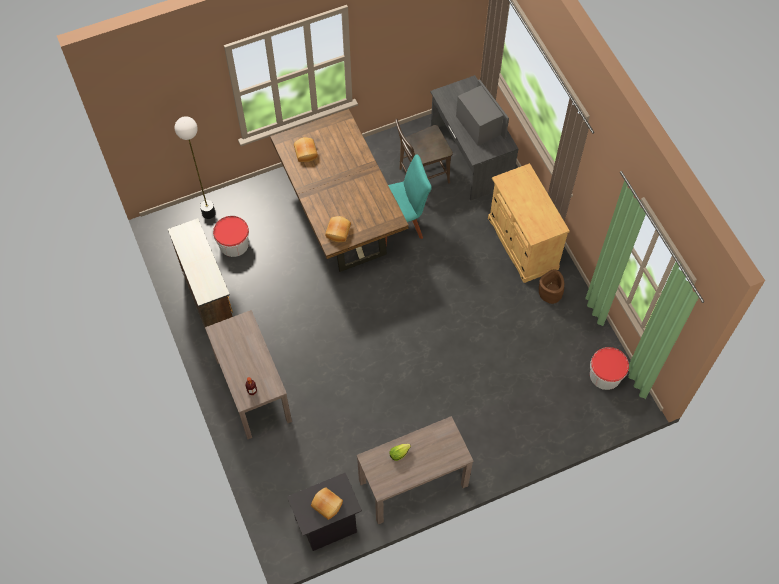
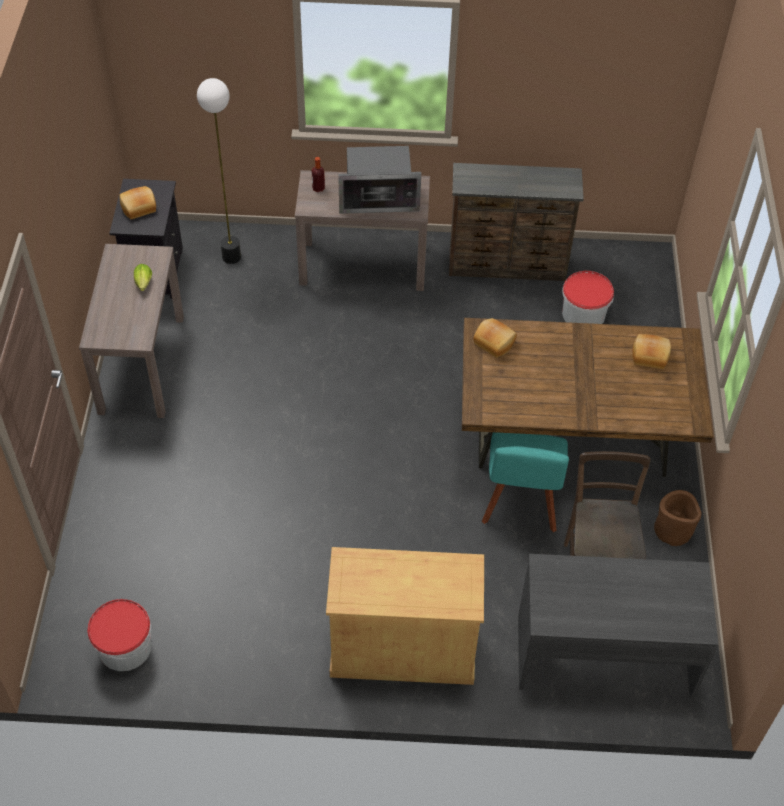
camera: 115 degrees right, 10 degrees down
(209, 213) = (645, 305): floor lamp -> floor lamp (231, 257)
(479, 124) = (606, 600): microwave -> microwave (378, 198)
(550, 293) = (297, 643): brown planter -> brown planter (673, 530)

